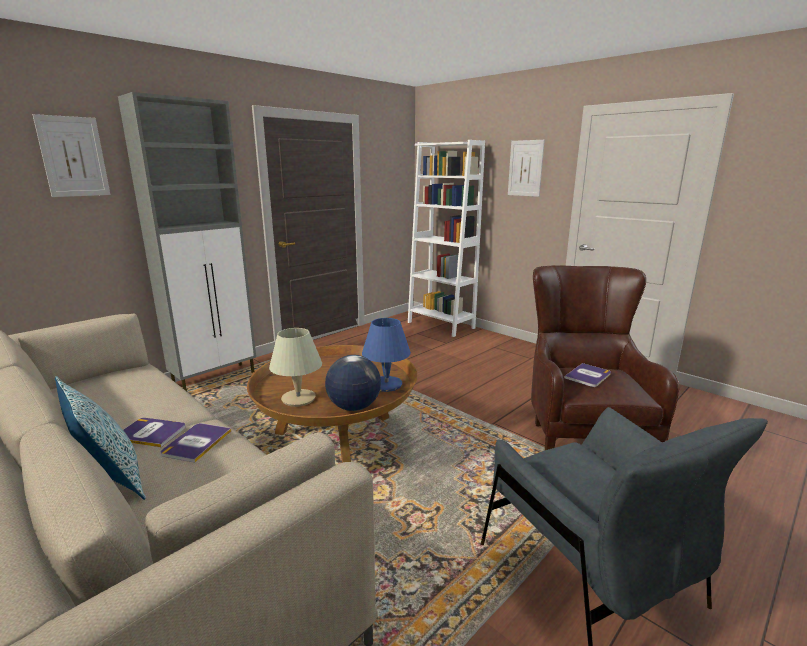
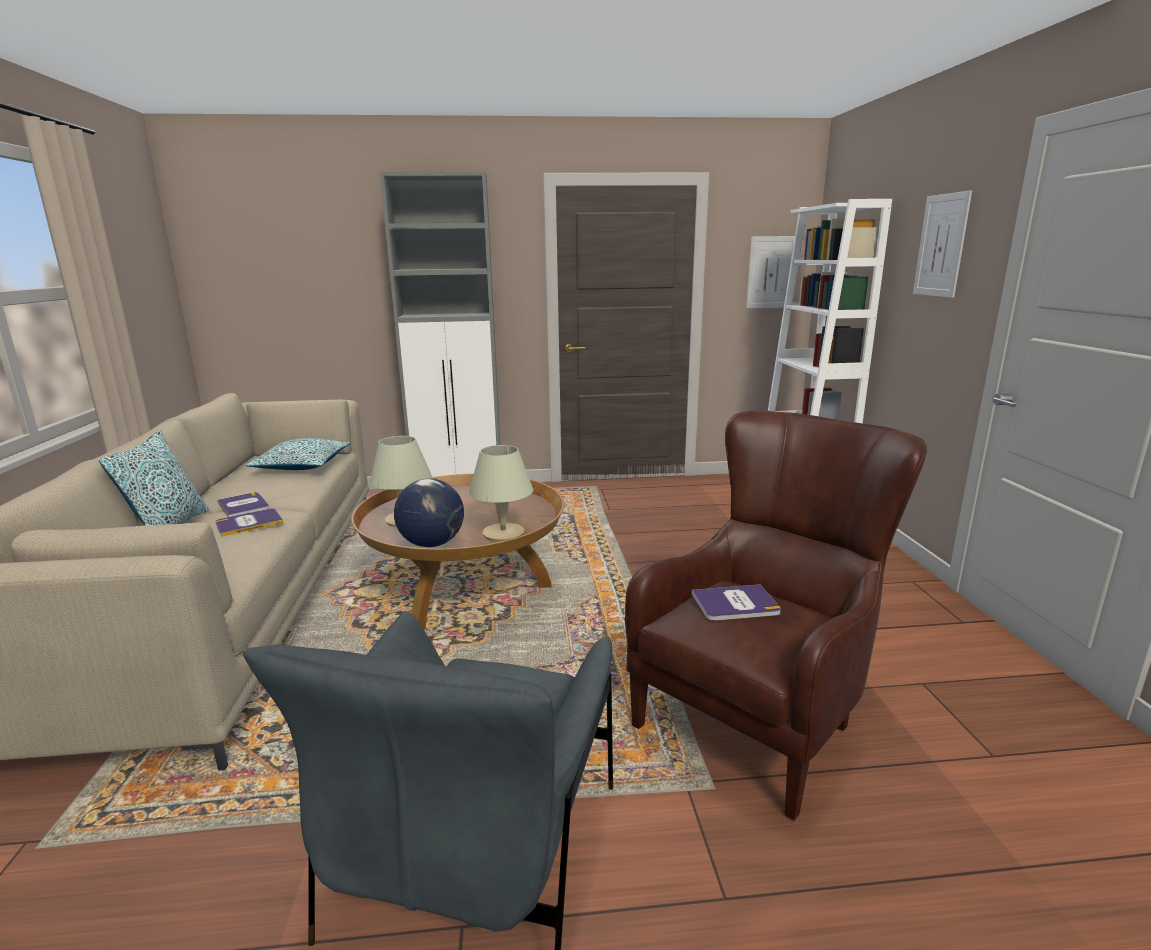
camera: 40 degrees right, 0 degrees up
(73, 157) = (346, 241): picture -> picture (771, 272)
(130, 384) = (302, 465): none -> pillow
(387, 384) = (504, 533): blue table lamp -> beige table lamp

